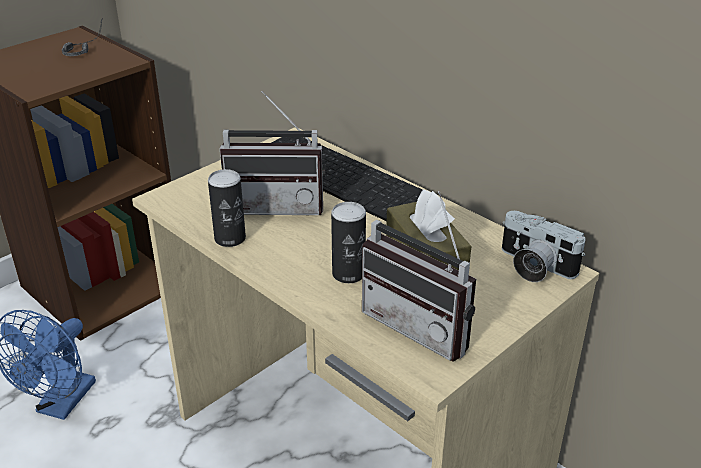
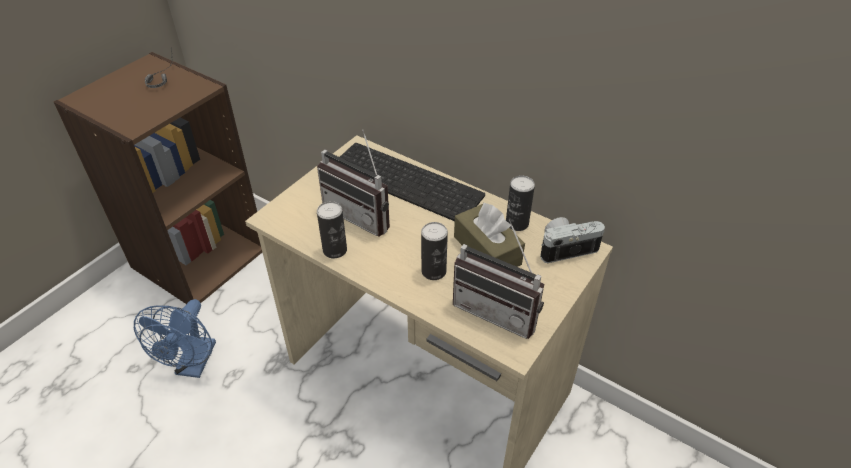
camera: 10 degrees left, 10 degrees up
(277, 205) = (362, 214): radio -> radio turned 45 degrees clockwise
(473, 234) = (517, 223): none -> can
(533, 267) = (566, 247): camera -> camera turned 135 degrees clockwise

